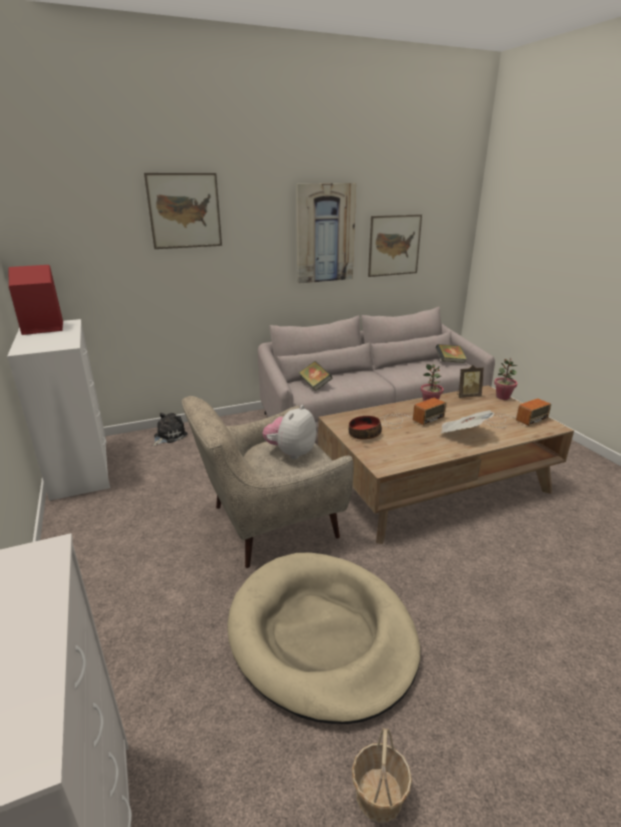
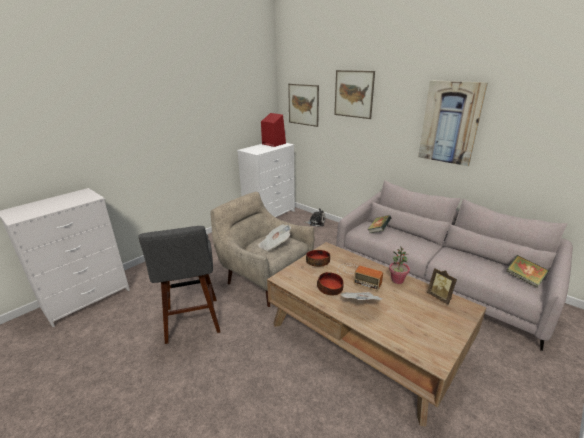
camera: 65 degrees right, 0 degrees up
(291, 453) = (274, 245): plush toy -> newspaper
(321, 635) = (192, 322): beige dog bed -> grey stool
(378, 795) = (110, 365): basket -> none
(394, 245) = (526, 146): picture -> picture (303, 104)
(425, 441) = (330, 289): none -> bowl
(502, 397) = (466, 320): potted plant -> none
(511, 420) = (418, 330): radio -> none

